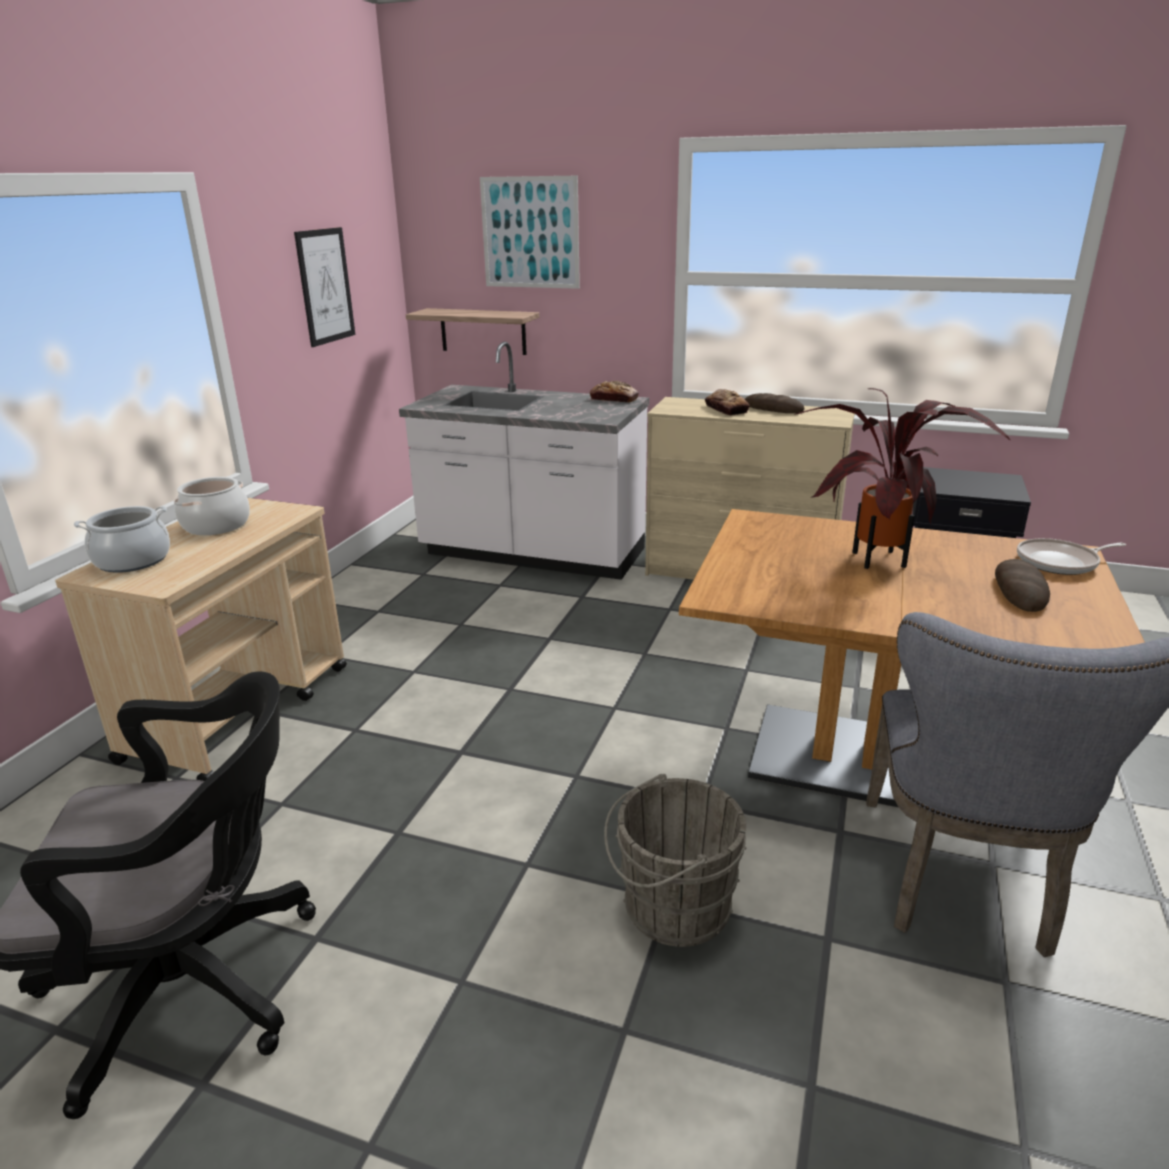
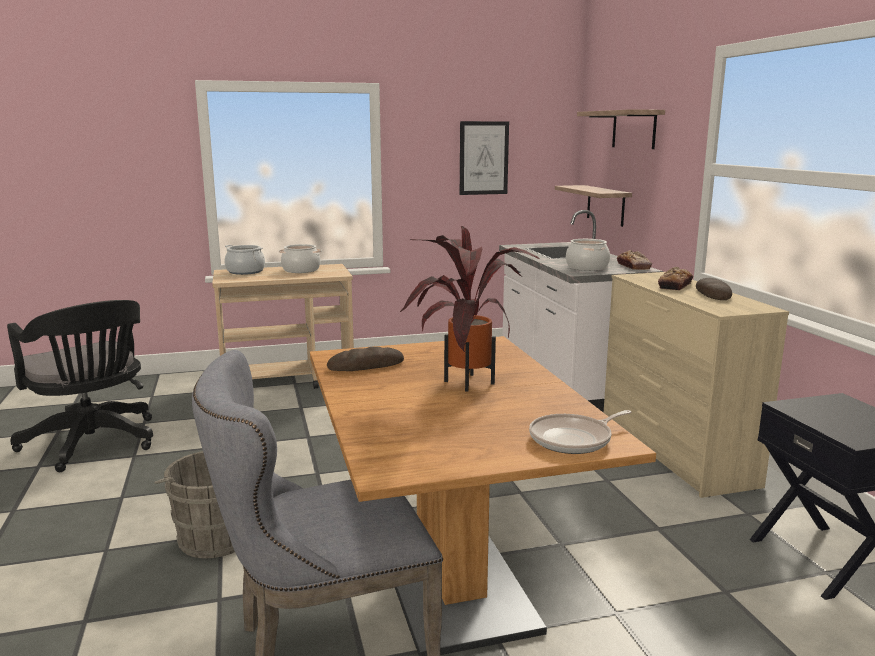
camera: 55 degrees right, 10 degrees down
(530, 233) = (634, 129): picture -> shelf
(588, 412) = (586, 267): none -> cooking pot
(1020, 591) = (474, 430): bread -> bread (366, 365)
(1060, 562) = (574, 439): frying pan -> frying pan turned 75 degrees counterclockwise

